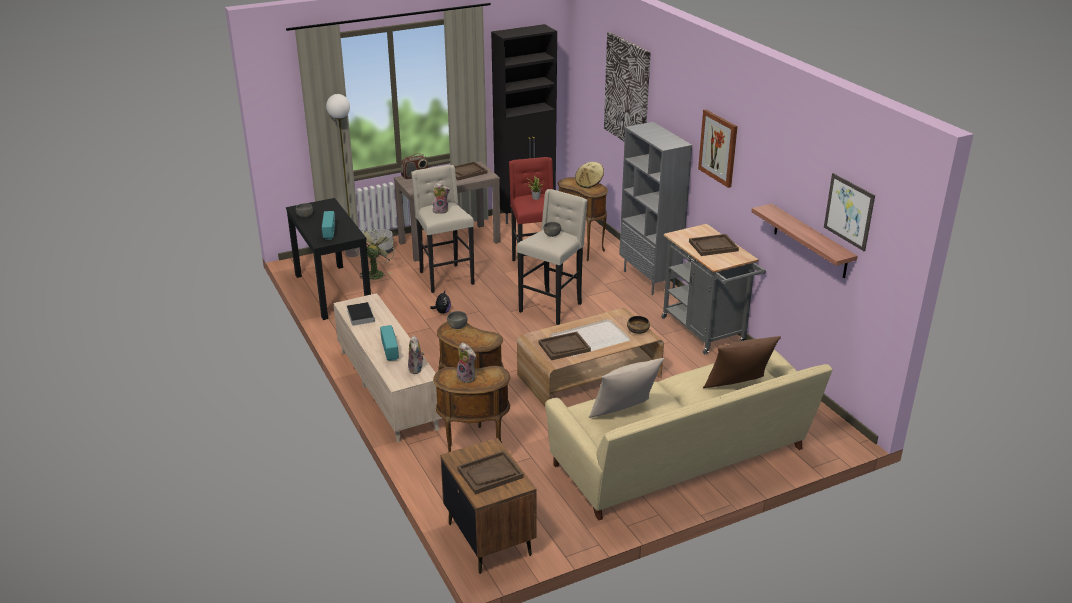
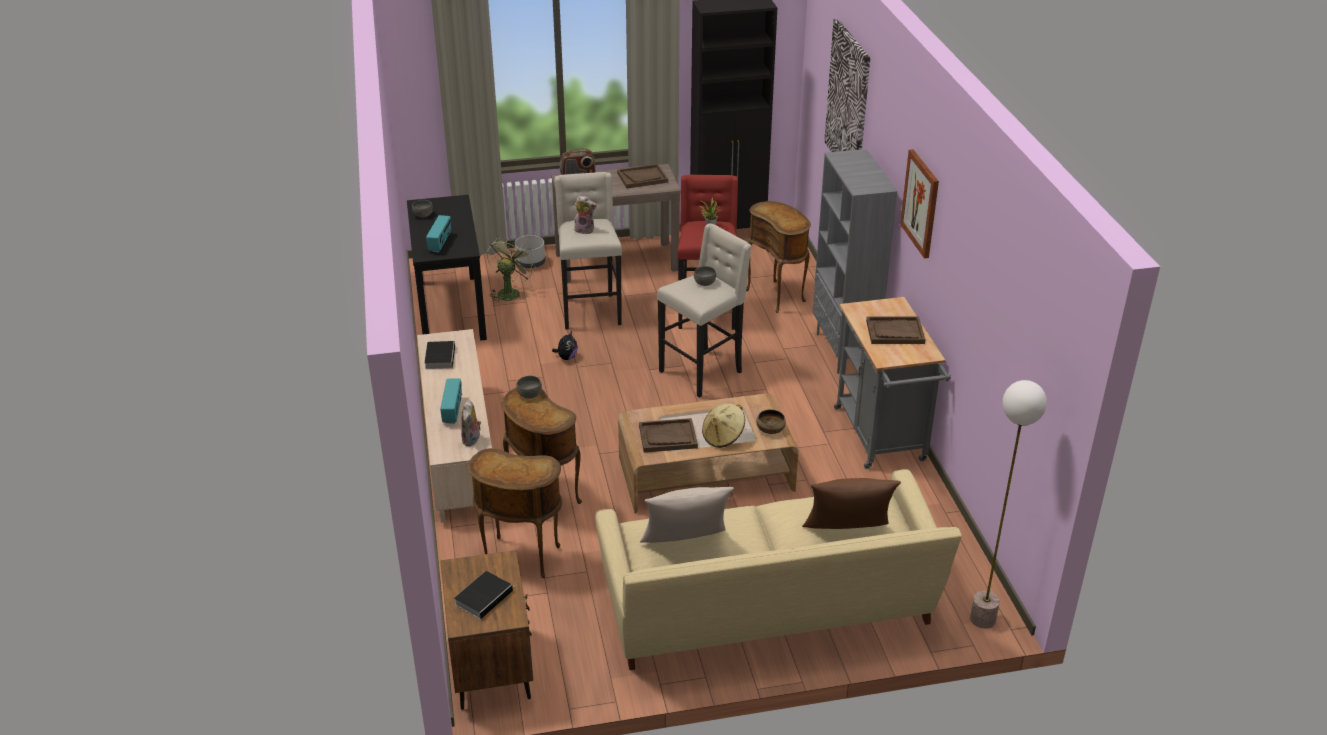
camera: 15 degrees right, 5 degrees up
(352, 253) = (495, 261): floor lamp -> floor lamp (982, 619)
(467, 377) = (508, 466): plush toy -> none
(490, 474) = (484, 596): brown tray -> book
(589, 183) = (790, 213): beige hat -> beige hat (723, 437)
(810, 241) = (992, 355): shelf -> none
(849, 211) = (1028, 329): picture -> none

